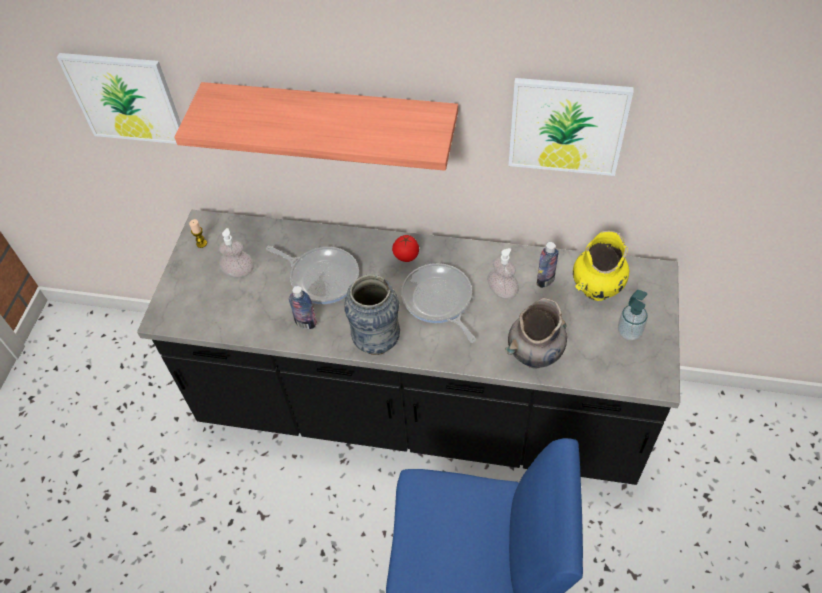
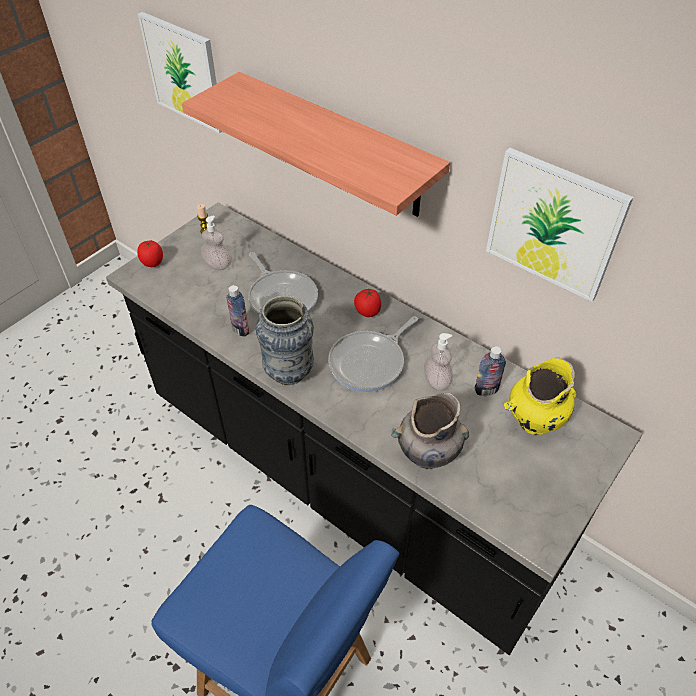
camera: 25 degrees right, 5 degrees down
(174, 297) = (152, 263): none -> tomato
(438, 300) = (370, 362): frying pan -> frying pan turned 135 degrees counterclockwise
(629, 332) = (542, 478): soap dispenser -> none

